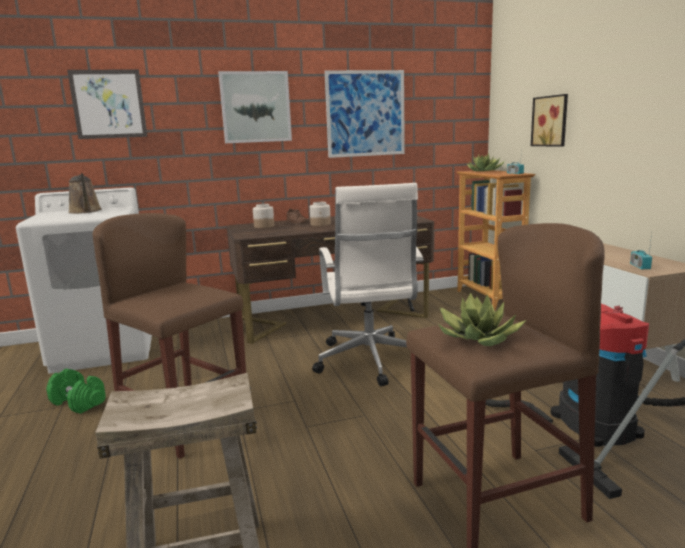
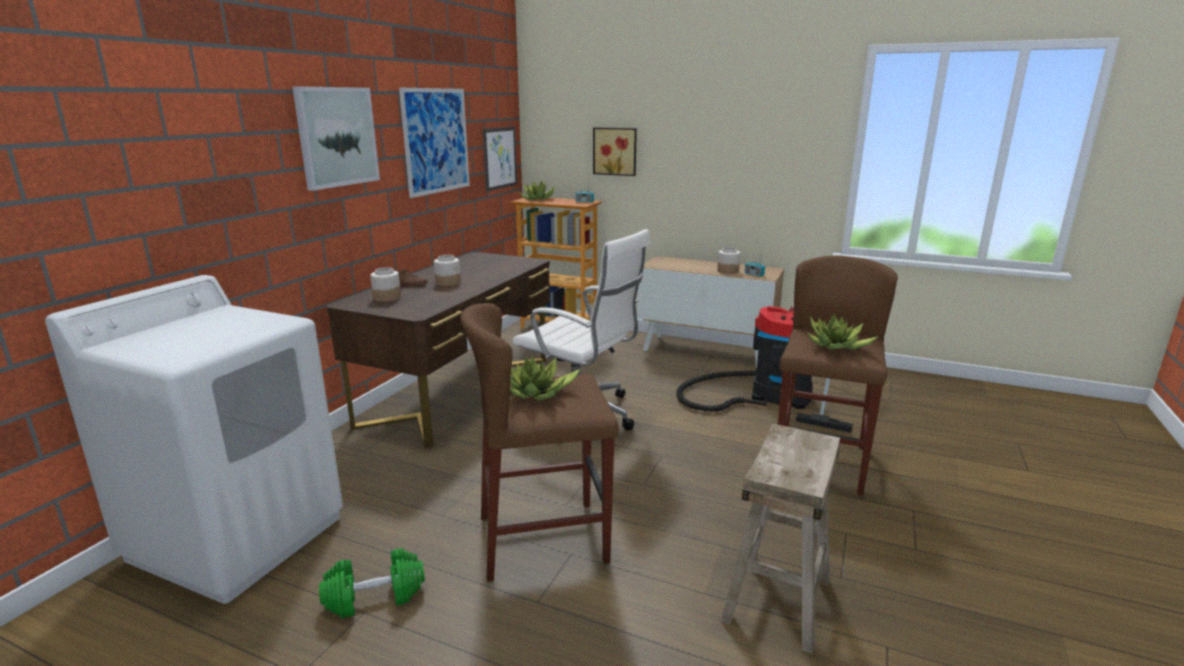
camera: 50 degrees left, 5 degrees up
(85, 211) = (194, 328): brown watering can -> none
(108, 104) = (147, 139): picture -> picture (500, 158)
(171, 292) = (538, 393): none -> potted plant
(614, 259) = (727, 271): none -> jar

